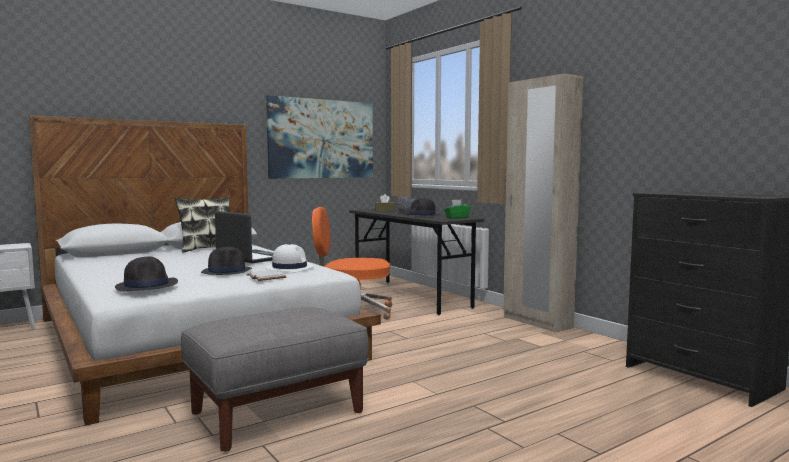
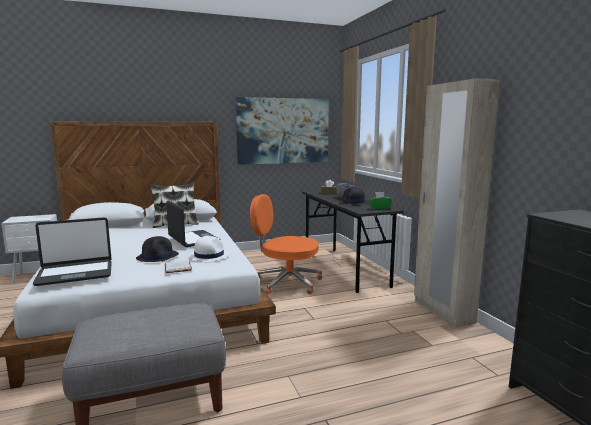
camera: 15 degrees right, 5 degrees up
(147, 285) = (75, 273): black hat -> laptop

